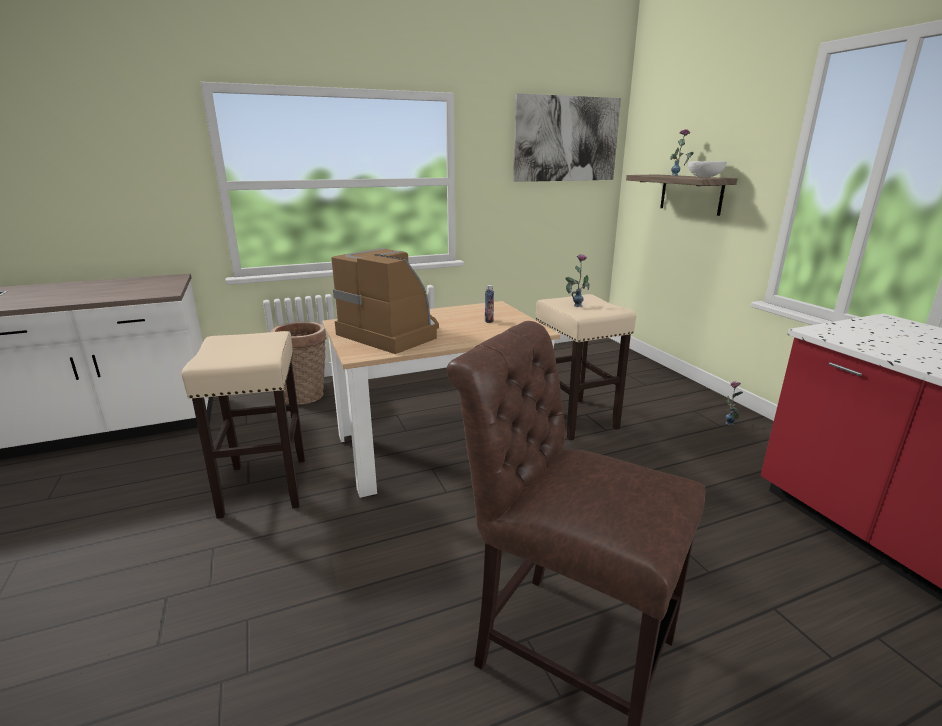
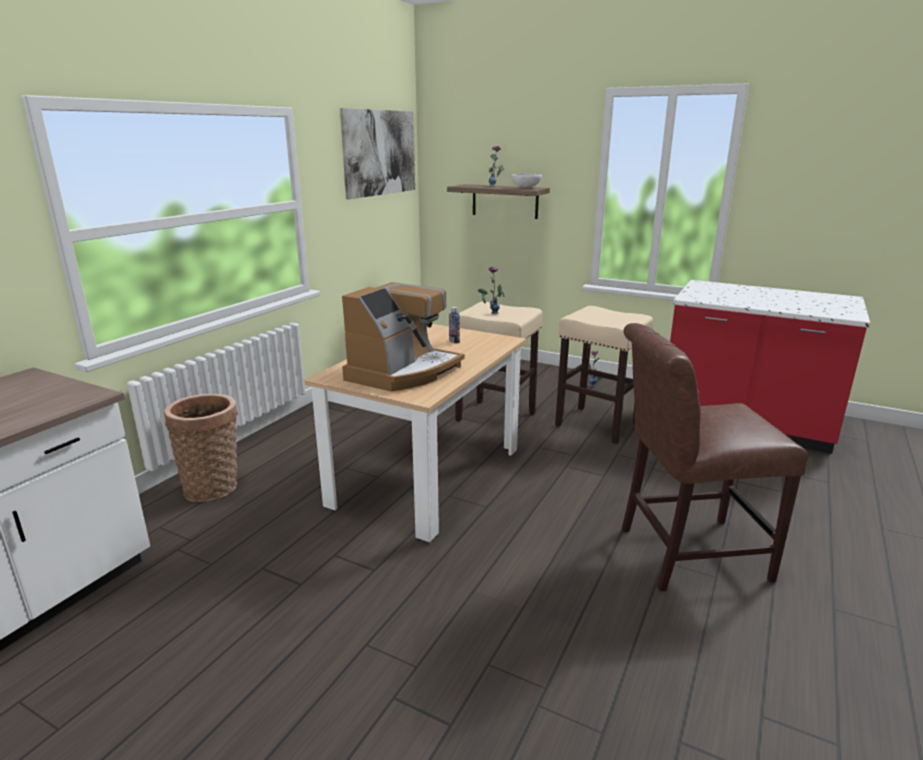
camera: 40 degrees left, 0 degrees up
(264, 485) = (322, 577): beige stool -> beige stool (596, 424)
(392, 333) = (403, 372): coffee machine -> coffee machine turned 120 degrees clockwise

